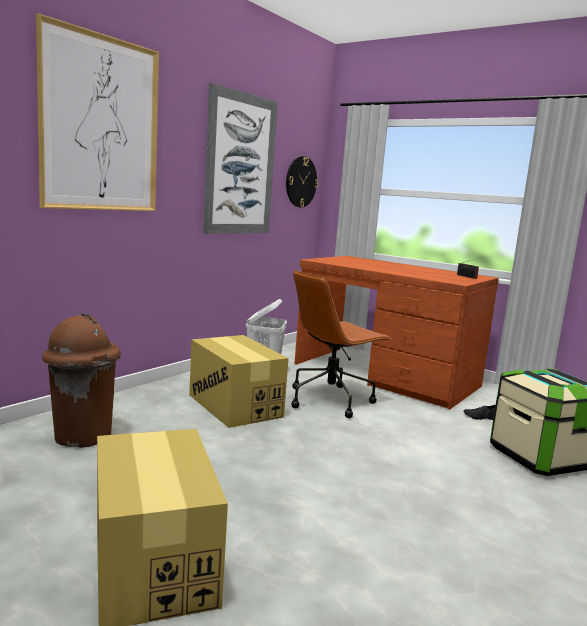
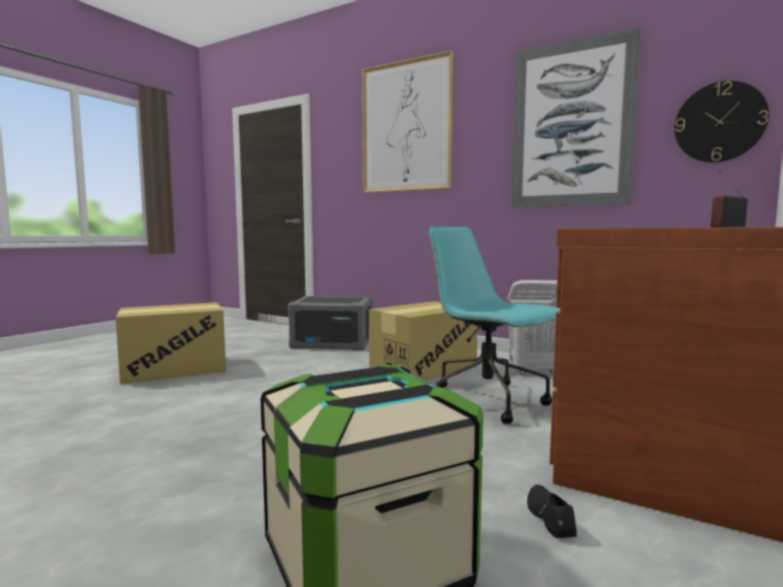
camera: 85 degrees right, 5 degrees down
(82, 436) = (333, 343): brown trash can -> grey storage box
(330, 400) = (488, 401): brown office chair -> turquoise office chair

